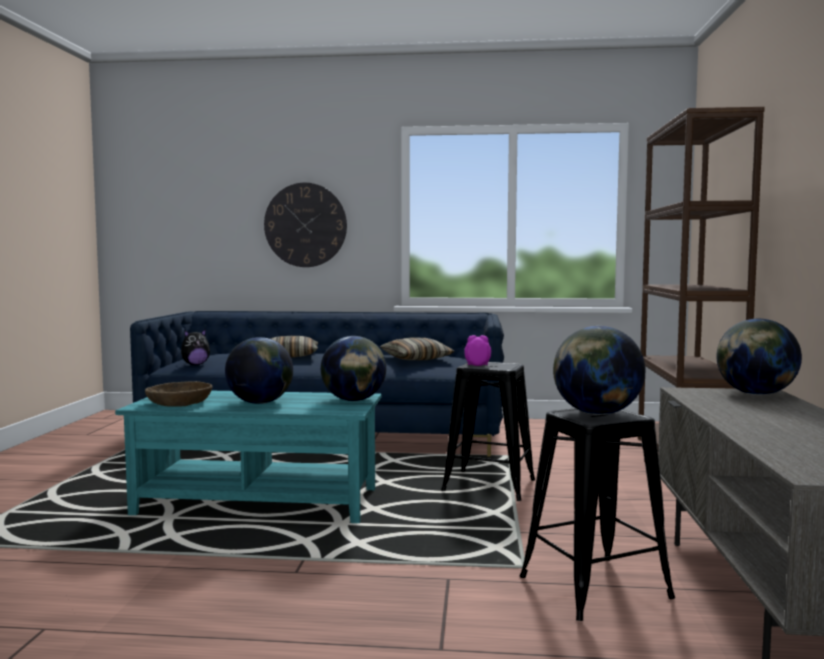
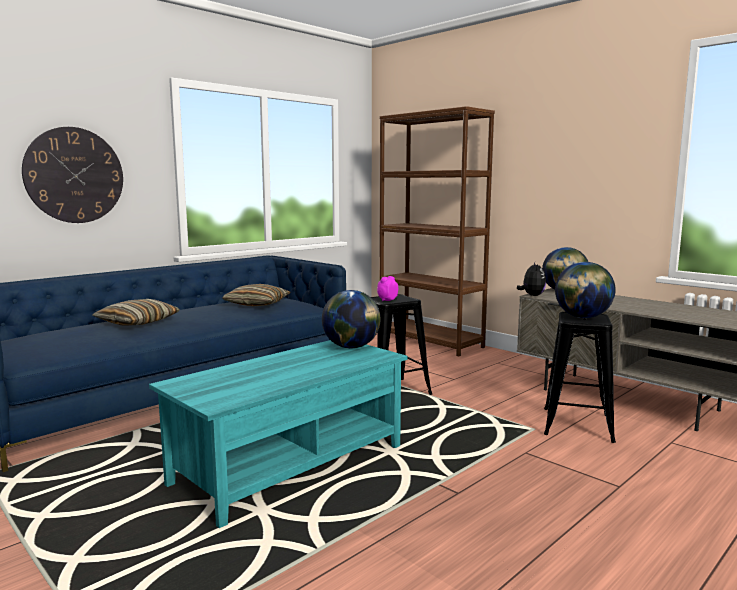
camera: 50 degrees left, 5 degrees up
(179, 403) = (235, 390): brown bowl -> none
(195, 365) = (54, 352): plush toy -> plush toy (532, 295)
(260, 403) = (299, 368): globe -> none

